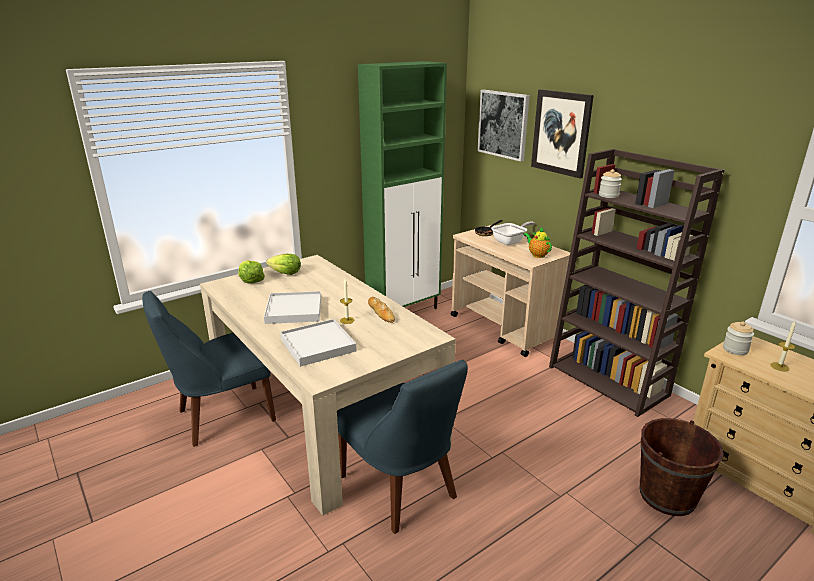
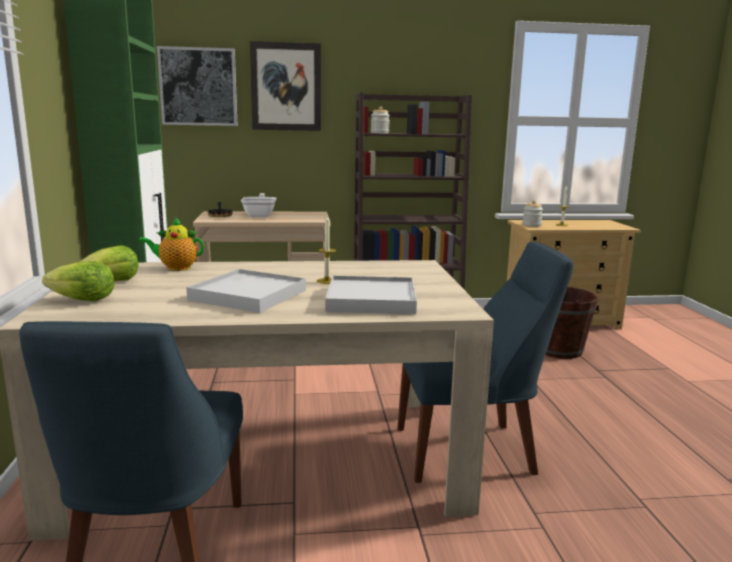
camera: 60 degrees left, 10 degrees down
(381, 312) = (332, 268): bread -> none
(537, 255) = (307, 216): teapot -> teapot (176, 268)

